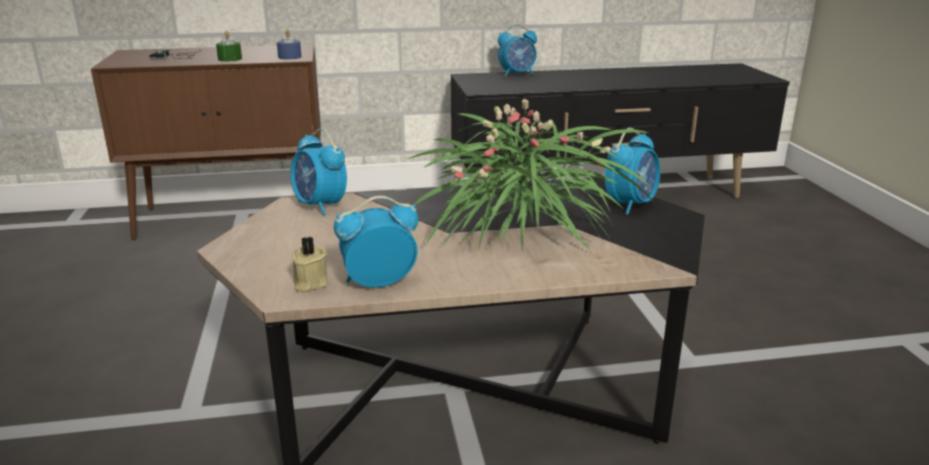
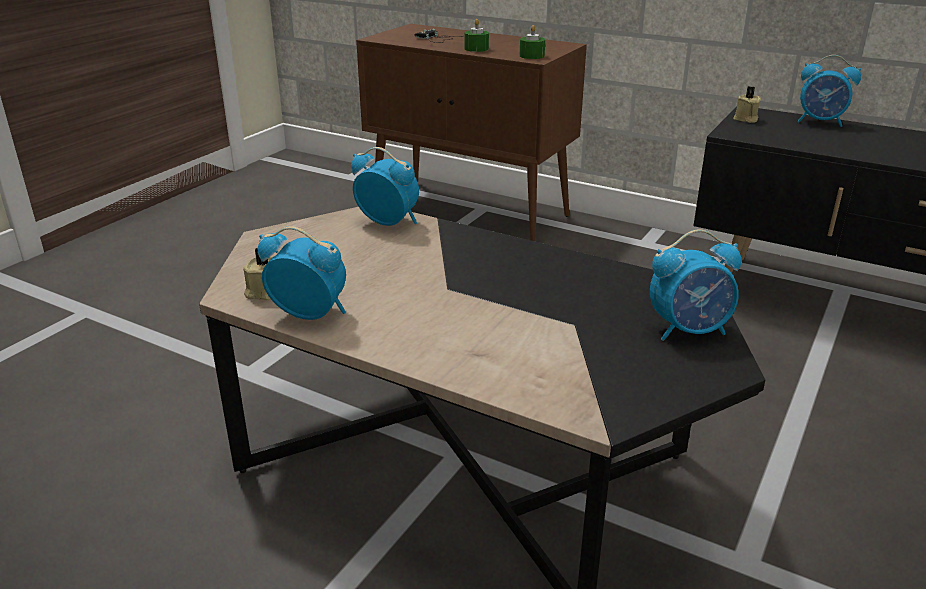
camera: 40 degrees right, 5 degrees up
(289, 57) = (532, 56): blue candle -> green candle
(320, 206) = (388, 222): alarm clock -> alarm clock turned 120 degrees clockwise
(472, 80) = (746, 119): none -> beige candle
(521, 229) = (518, 312): potted plant -> none

